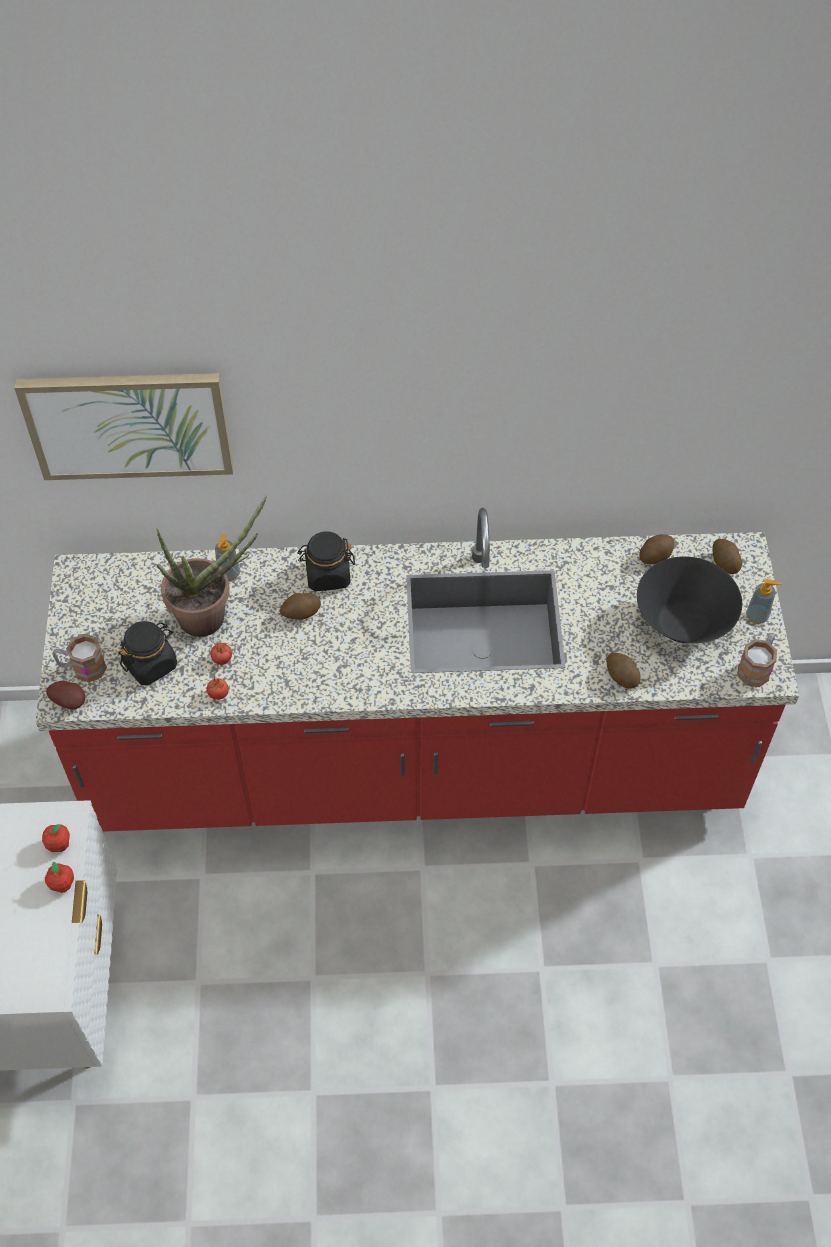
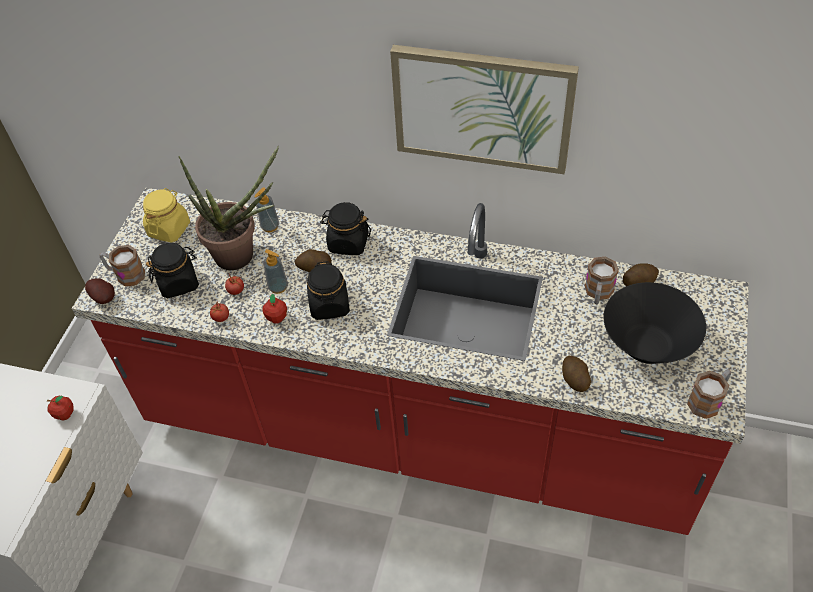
camera: 20 degrees right, 5 degrees down
(62, 884) = (52, 447): apple -> apple (277, 318)
(109, 601) = (169, 229): none -> yellow jar
(128, 424) = (190, 72): picture -> picture (482, 108)
(335, 653) = (329, 305): none -> black jar
(617, 577) = (598, 293): none -> mug
(724, 563) = (702, 301): potato -> none
(757, 616) = (721, 354): soap dispenser -> soap dispenser (278, 287)

